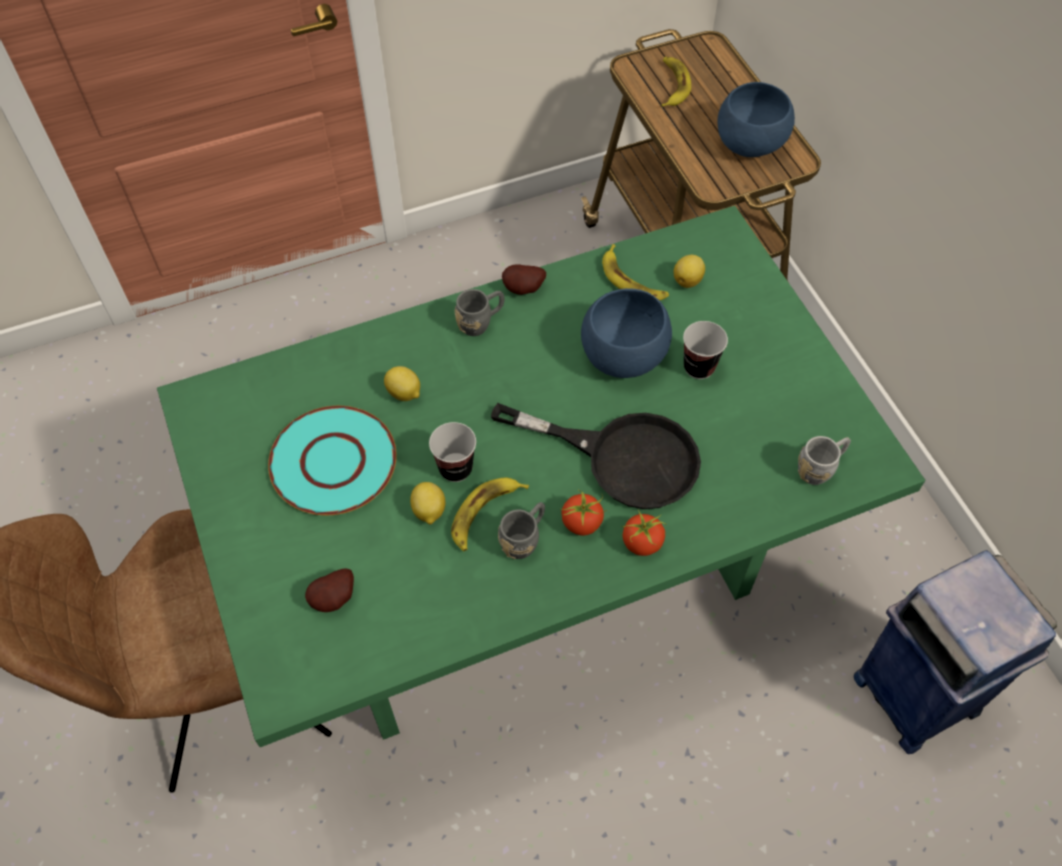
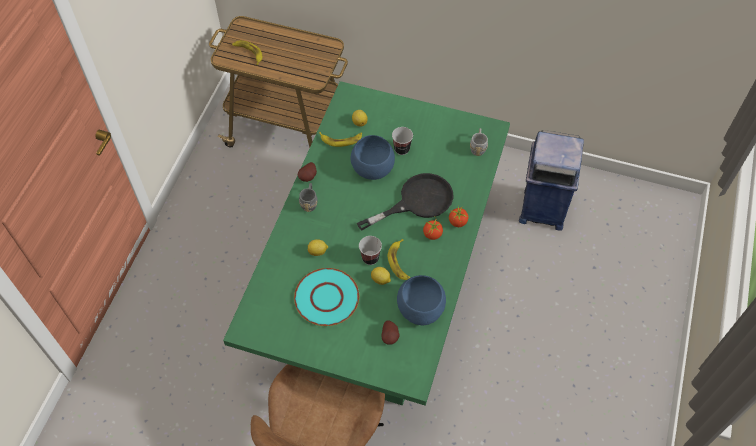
camera: 50 degrees left, 0 degrees up
(524, 539) = (422, 257): grey mug -> none
(750, 141) = (306, 52): blue bowl -> blue bowl (420, 308)

